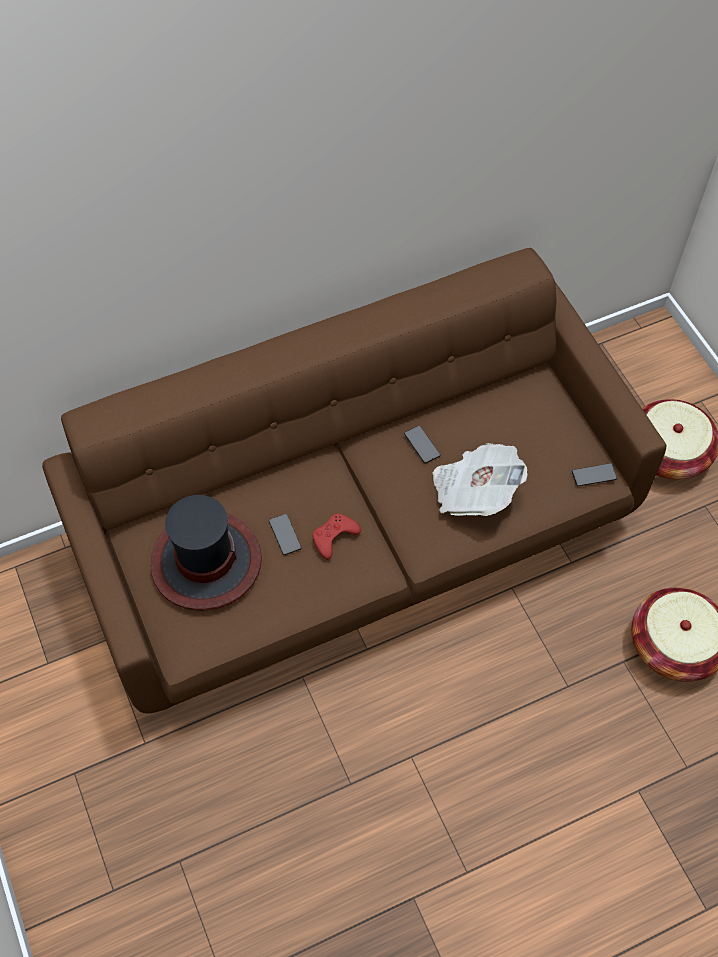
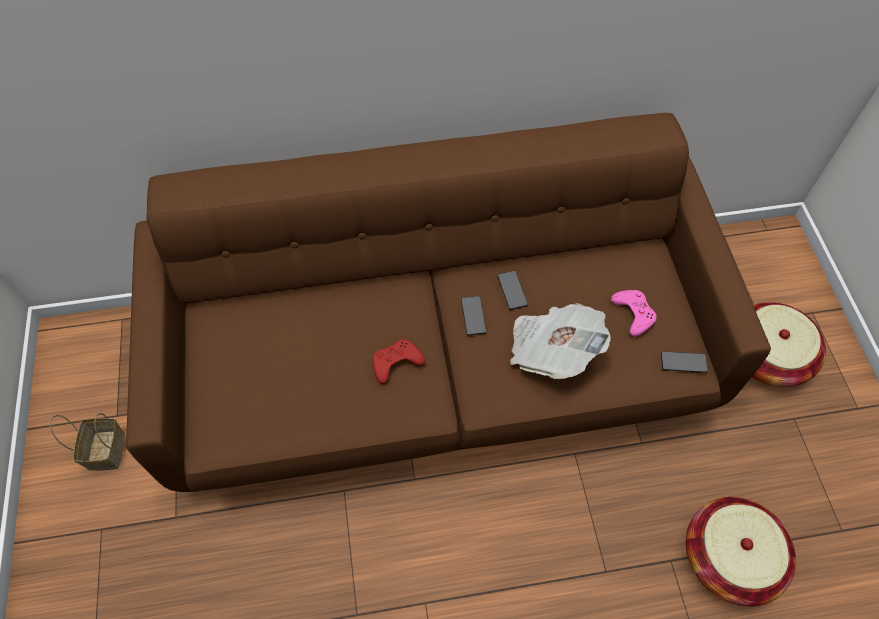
camera: 15 degrees right, 0 degrees up
(49, 698) = (105, 449): none -> basket
(205, 562) = (261, 357): hat -> none
(285, 535) = (348, 348): phone -> phone (473, 316)
(538, 441) = (633, 313): none -> pink game controller

